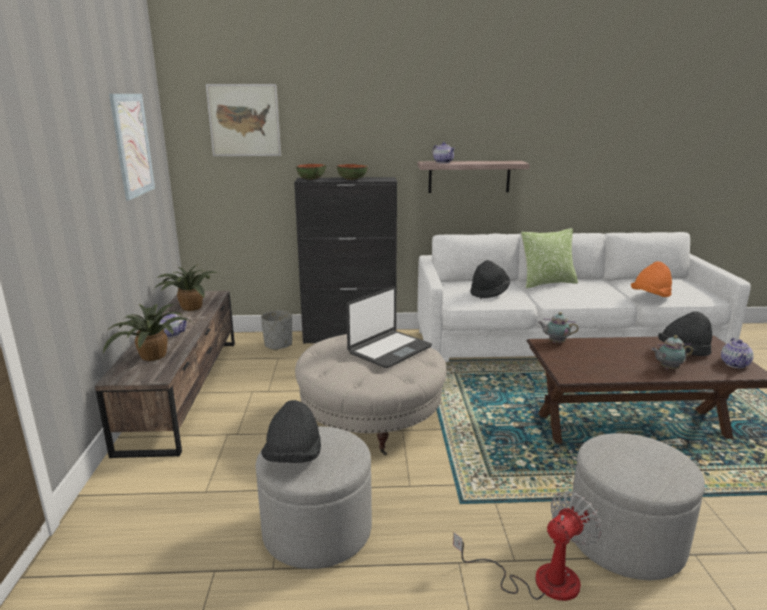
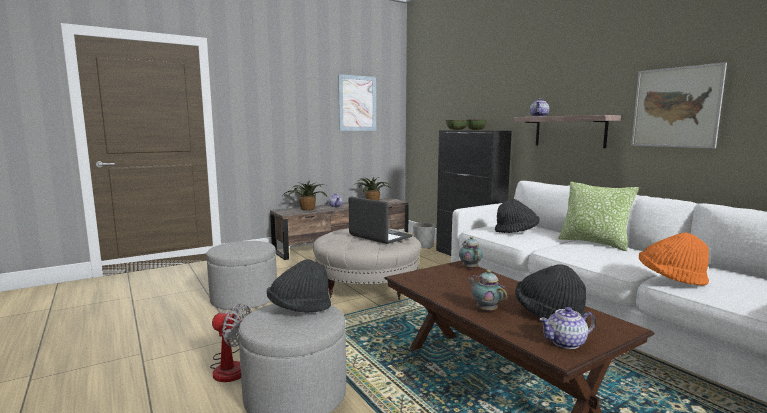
camera: 60 degrees right, 10 degrees down
(244, 120) = (436, 92): picture -> picture (675, 107)
(293, 458) = (233, 244): black hat -> black hat (299, 309)
(389, 350) = (380, 236): laptop -> laptop turned 150 degrees counterclockwise

